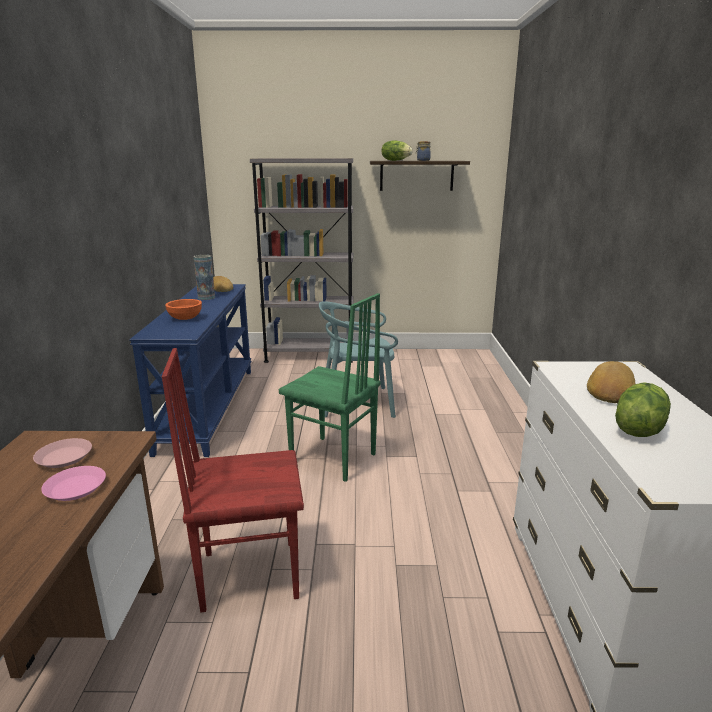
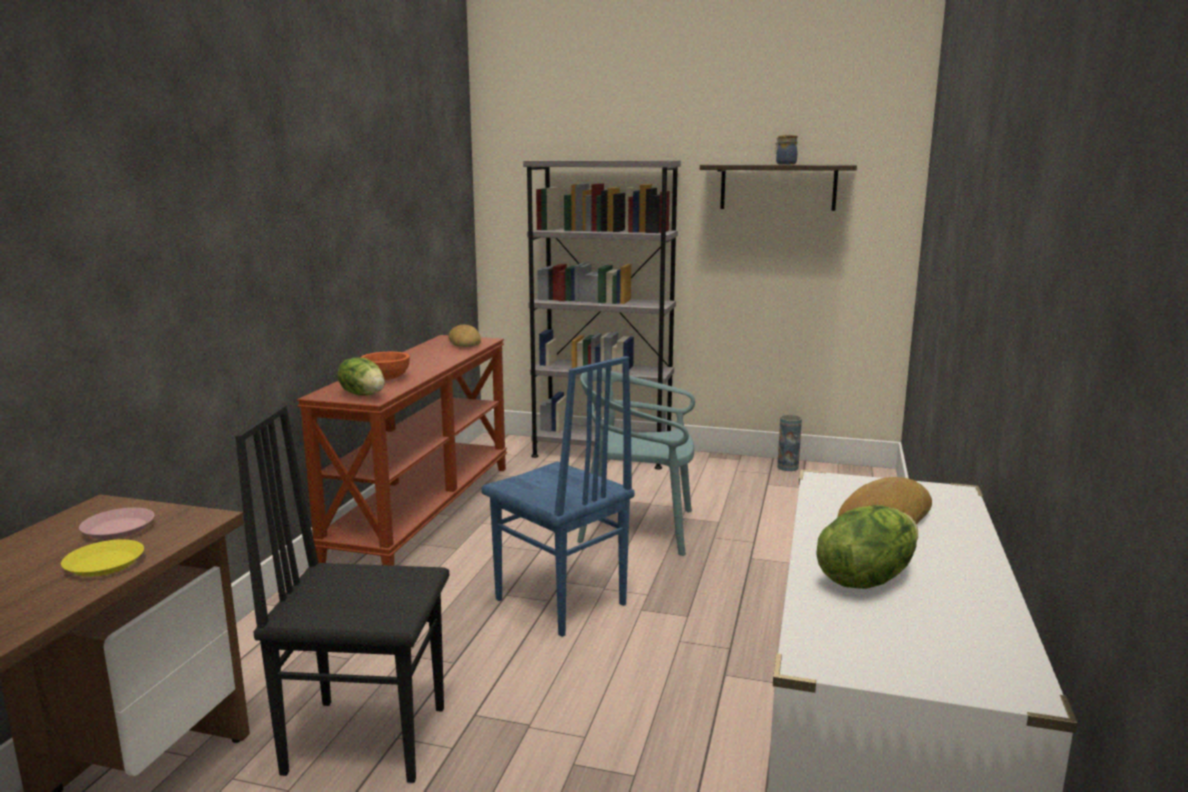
camera: 15 degrees right, 5 degrees down
(75, 488) = (104, 564): pink plate -> yellow plate
(206, 297) = (435, 353): vase -> vase (787, 467)
(207, 407) = (422, 511): blue console table -> brown console table
(249, 573) = (365, 738): red chair -> black chair
(333, 459) = (559, 603): green chair -> blue chair
(395, 160) = (742, 164): lettuce -> lettuce (363, 394)

